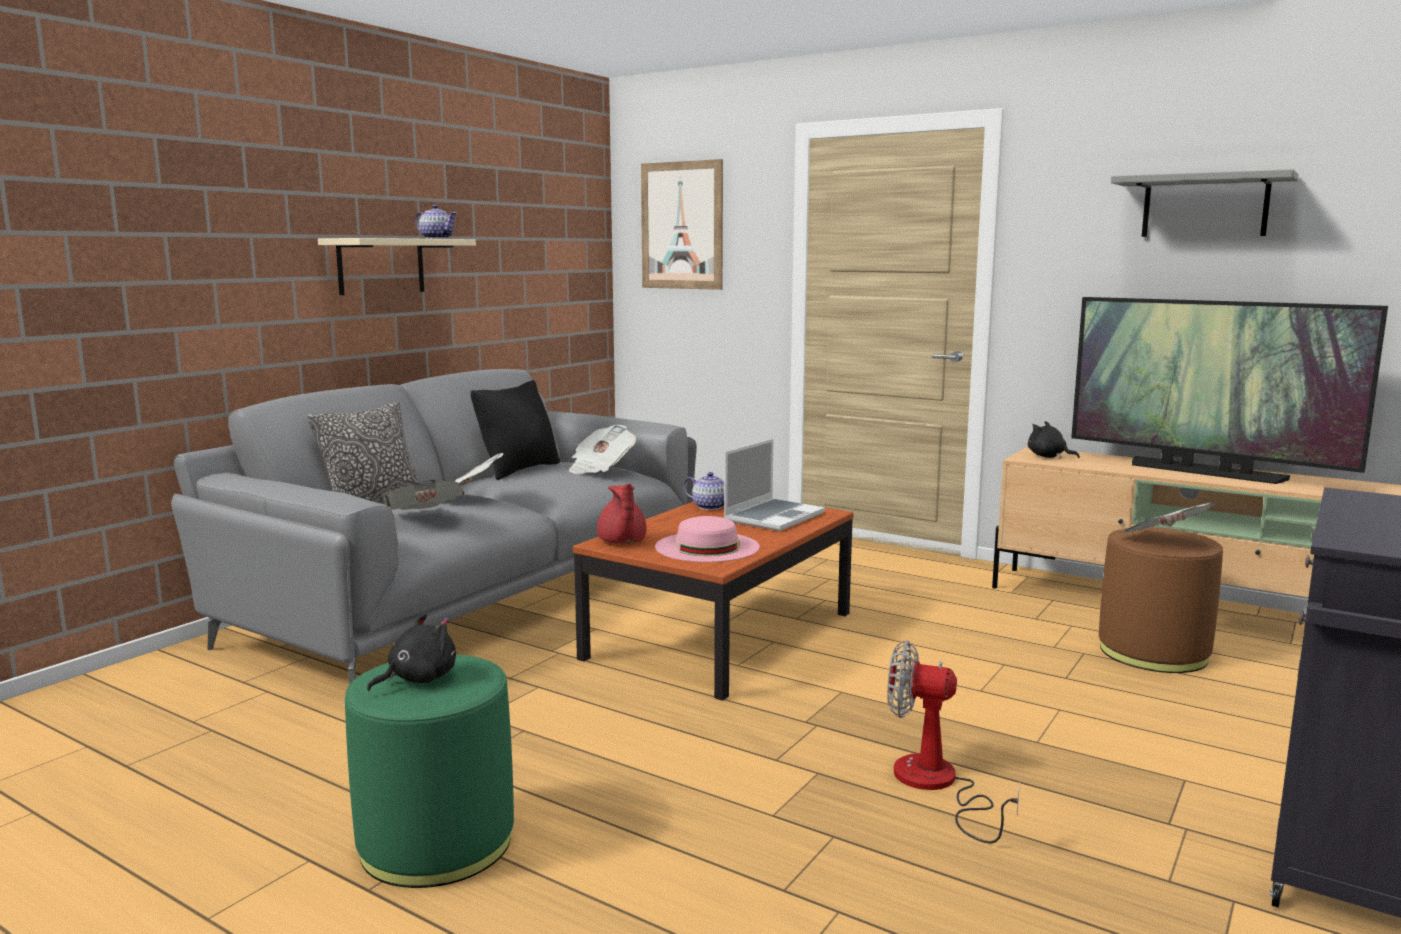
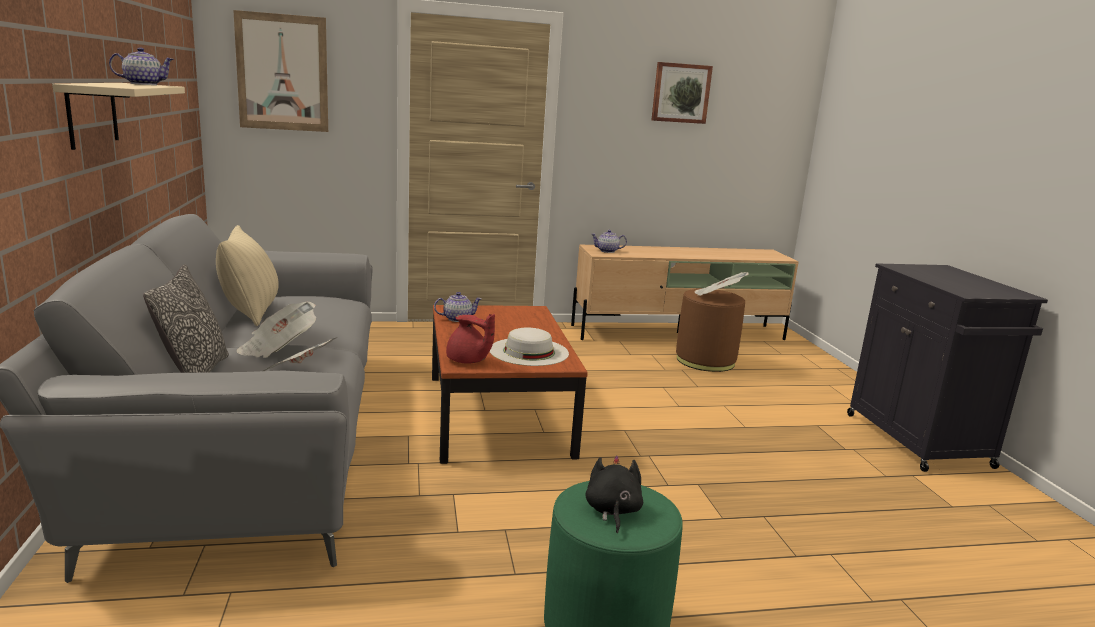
camera: 45 degrees left, 5 degrees up
(519, 470) = (251, 312): black pillow -> beige pillow
(600, 468) = (323, 299): newspaper -> none
(707, 547) = (529, 351): pink hat -> white hat
(773, 517) = (513, 319): laptop -> none
(937, 786) = (752, 468): fan -> none
(1048, 457) = (607, 251): black plush toy -> teapot
(1205, 206) = (680, 93): grey shelf -> picture
(1205, 471) = (690, 252): television -> none

